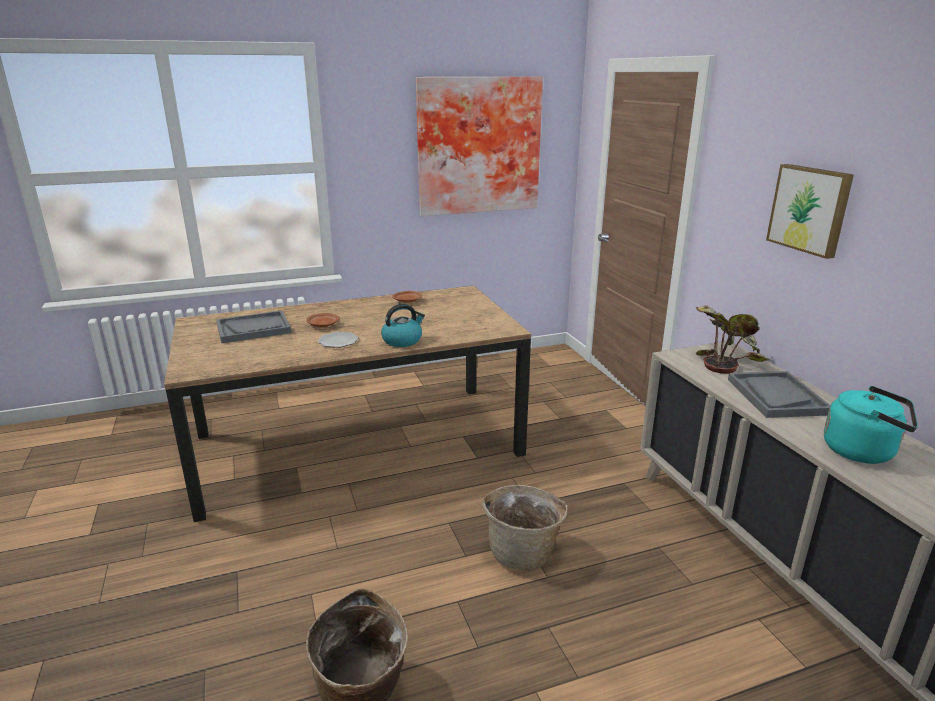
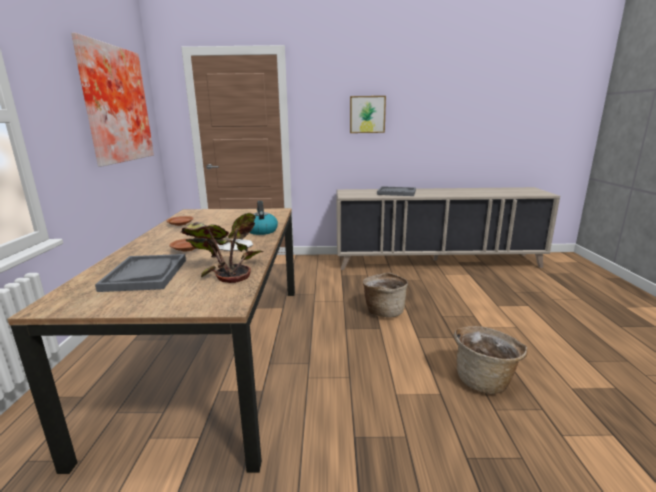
camera: 70 degrees left, 5 degrees down
(724, 359) = (356, 192): potted plant -> potted plant (223, 270)
(863, 451) = (443, 192): turquoise kettle -> none

